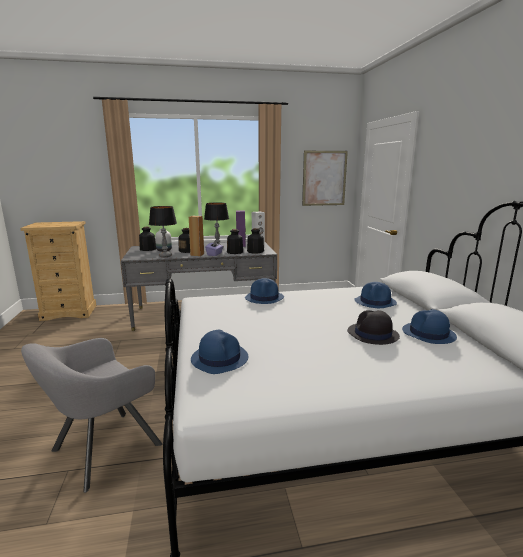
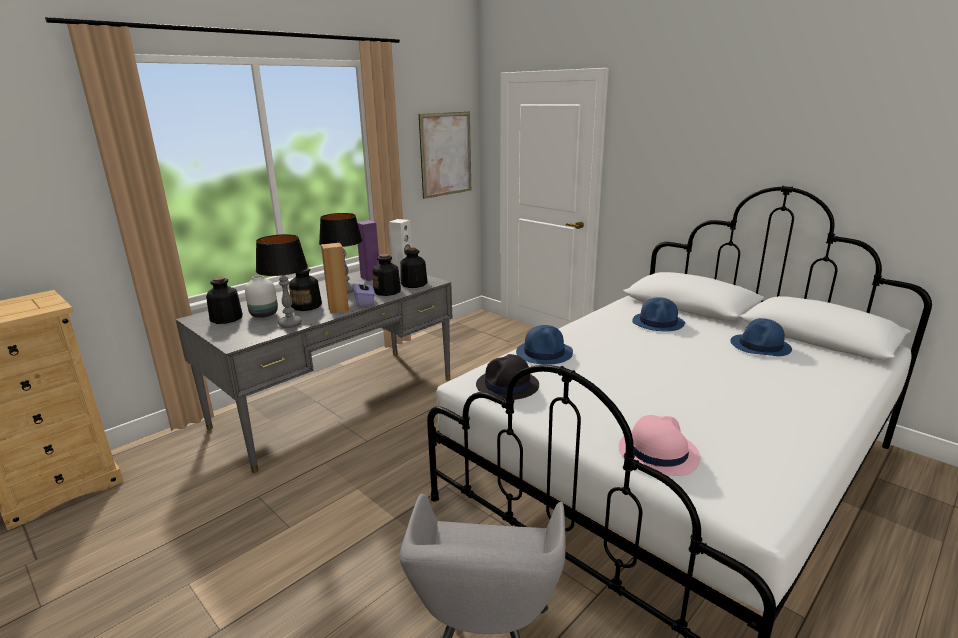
camera: 35 degrees left, 5 degrees up
(219, 358) = (657, 452): blue hat -> pink hat
(372, 334) = (724, 363): black hat -> black hat (507, 386)

